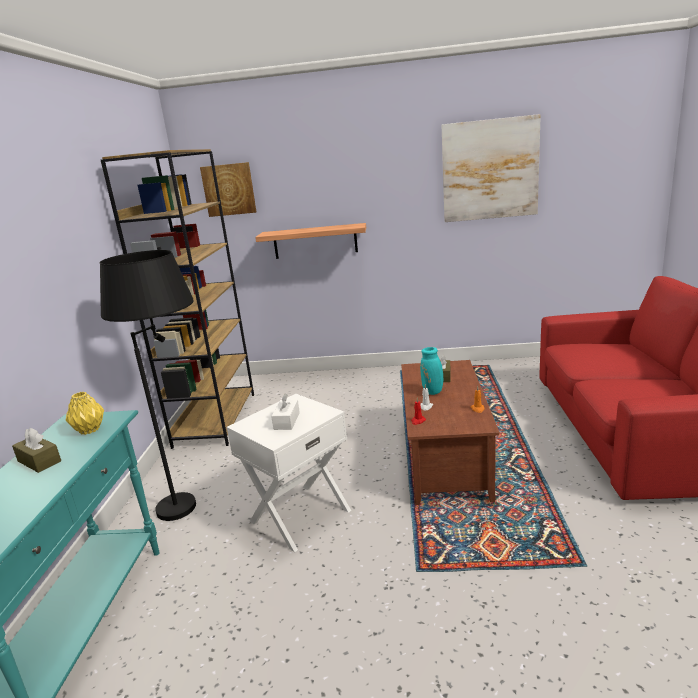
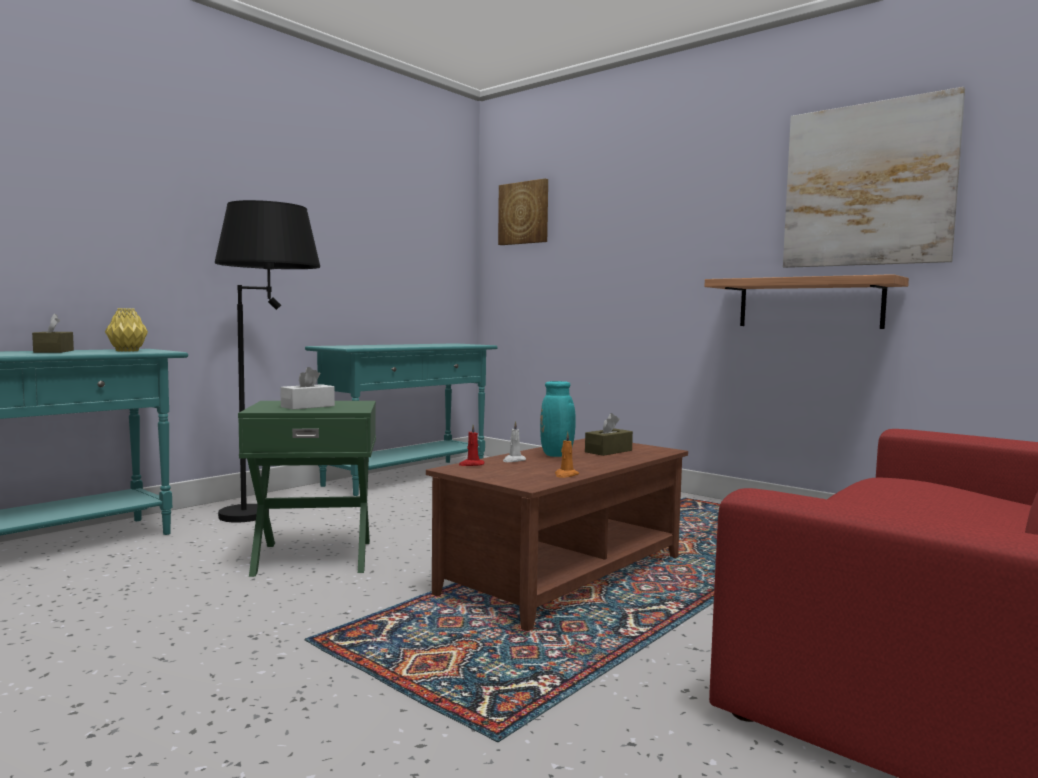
camera: 35 degrees right, 15 degrees down
(215, 419) = (407, 477): brown bookcase -> turquoise console table
(299, 515) = (314, 557): white side table -> green side table
(315, 241) = (606, 285): shelf -> shelf (809, 303)

